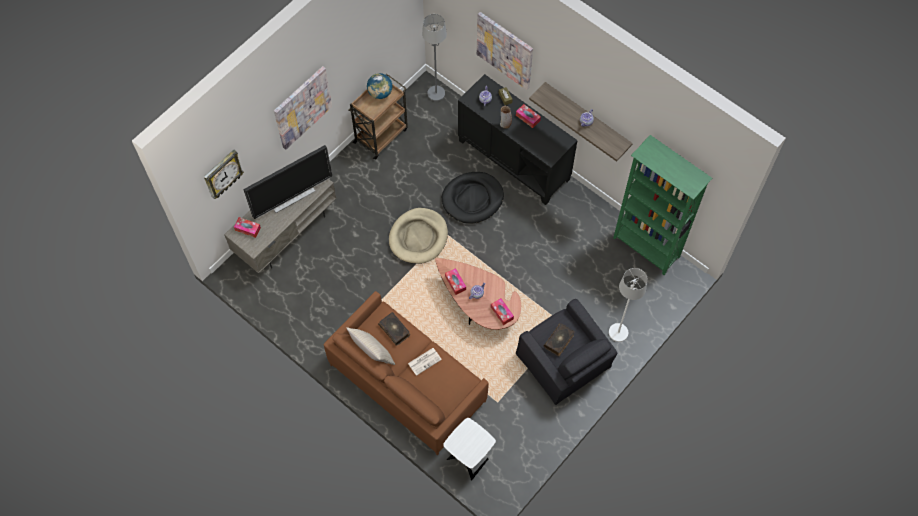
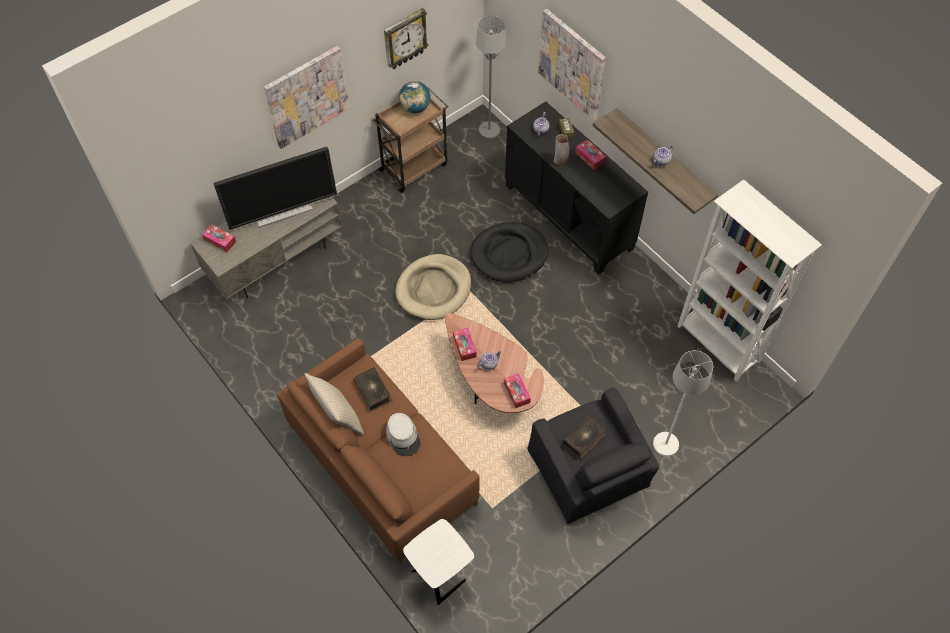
camera: 10 degrees right, 5 degrees down
(222, 174) = (186, 157): wall clock -> wall clock (404, 39)
(425, 361) = (403, 436): newspaper -> grey hat
(646, 248) = (718, 345): green bookcase -> white bookcase

